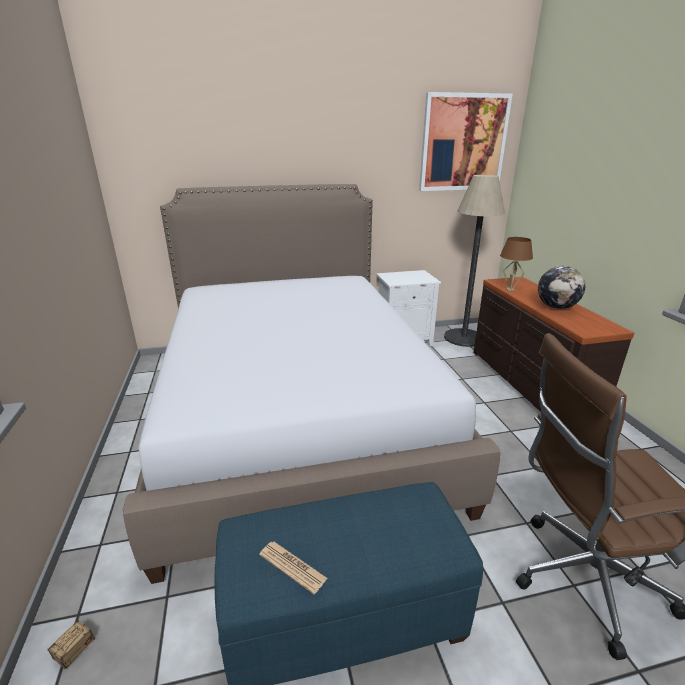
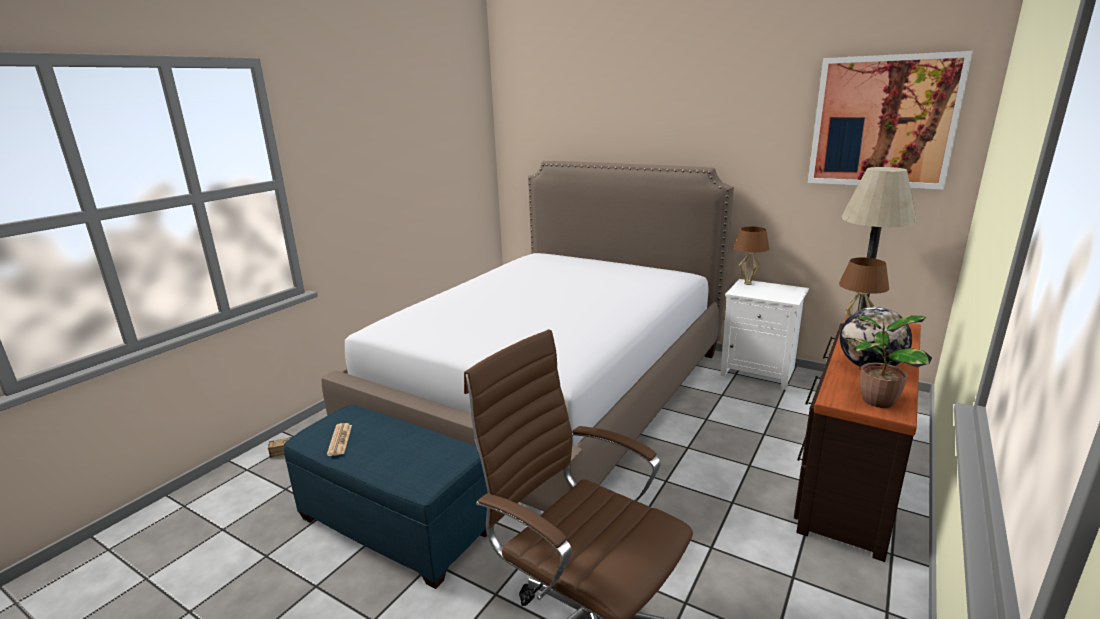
camera: 45 degrees right, 5 degrees down
(388, 275) = (747, 283): none -> brown table lamp
(597, 325) = (875, 400): none -> potted plant

